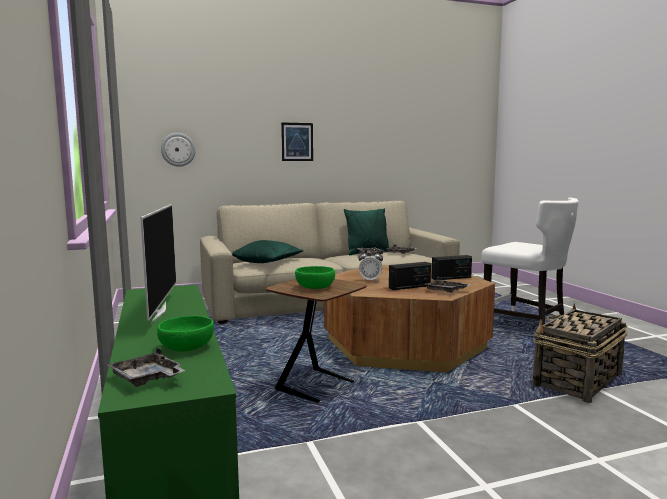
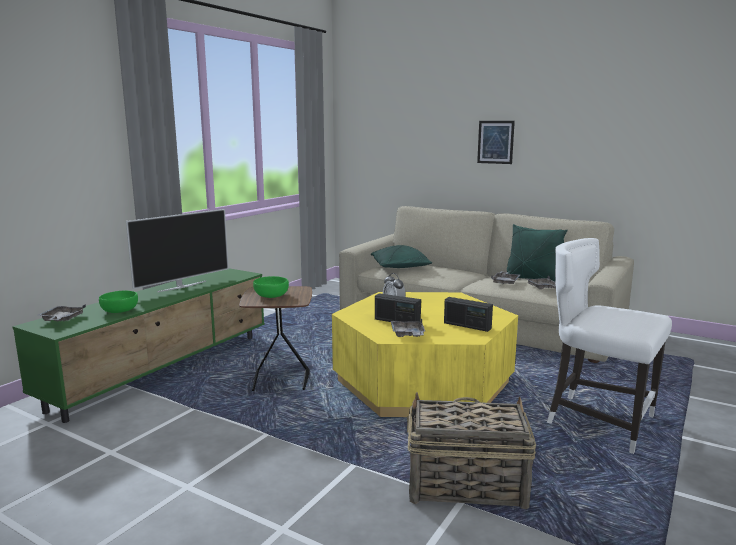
camera: 50 degrees right, 5 degrees up
(178, 149) = (384, 149): wall clock -> none
(405, 344) = (423, 382): brown coffee table -> yellow coffee table
(526, 326) = (597, 421): white chair -> white chair turned 120 degrees clockwise

